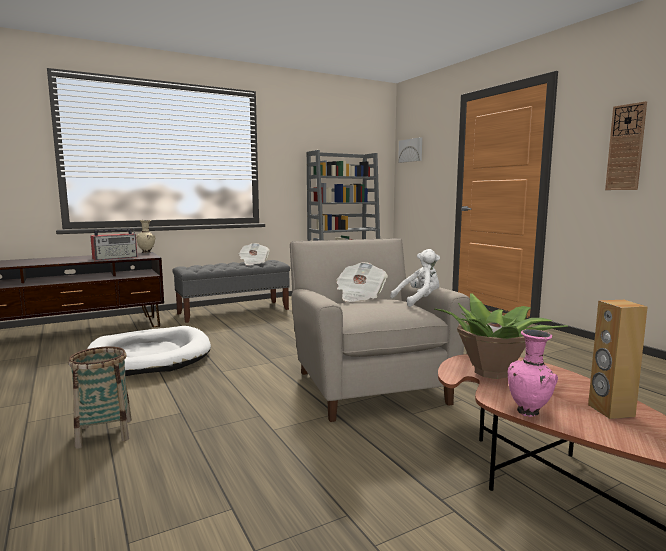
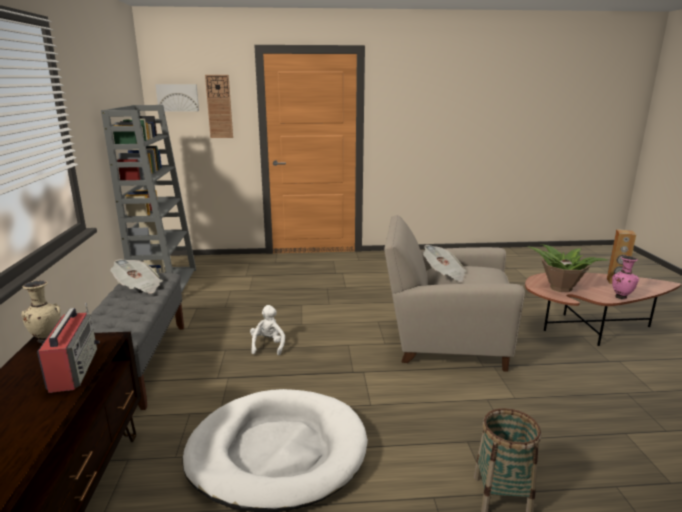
camera: 65 degrees left, 10 degrees up
(419, 301) = (467, 262): white plush toy -> white plush toy (268, 346)
(626, 147) = (423, 114): wall clock -> wall clock (219, 106)

